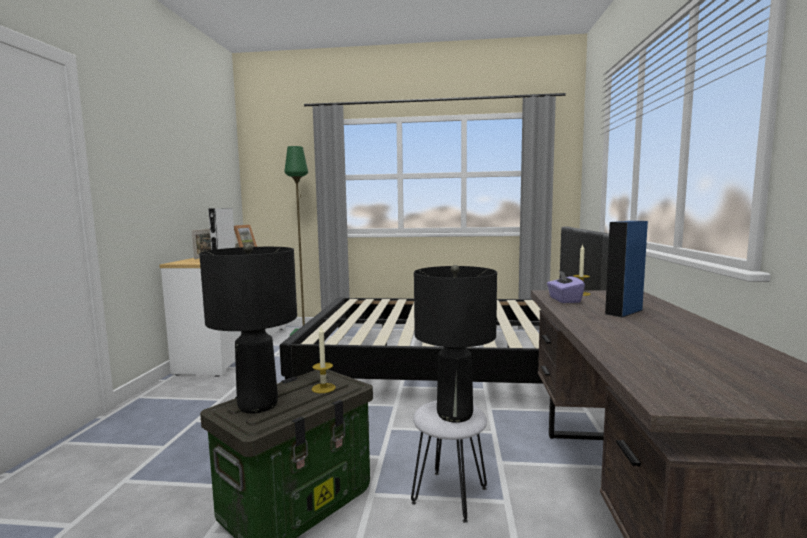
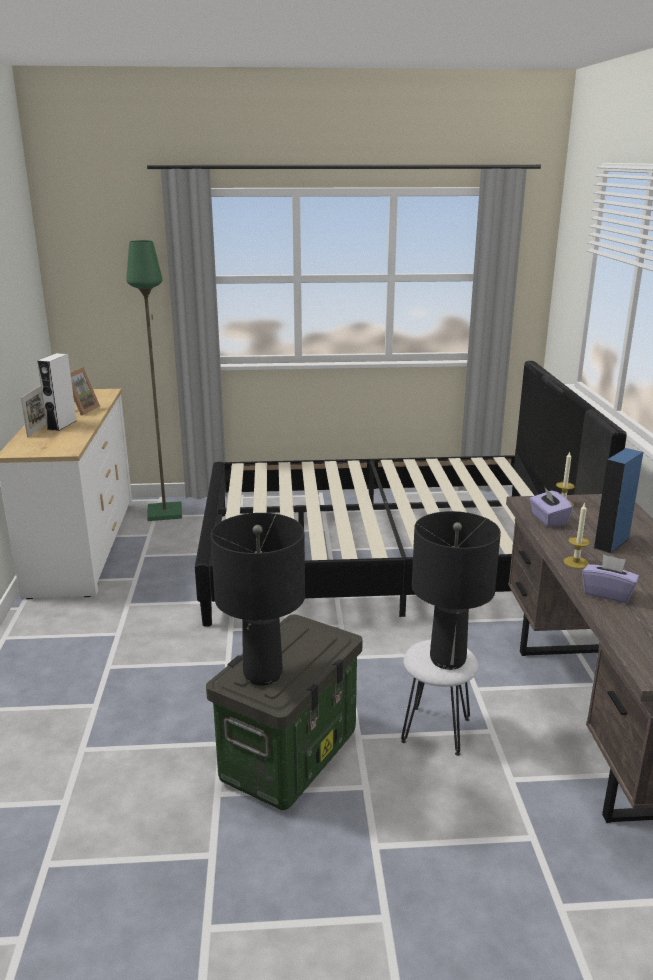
camera: 10 degrees left, 15 degrees up
(323, 388) = (315, 645): candle -> candle (576, 562)
(614, 339) = (607, 593): none -> purple tissue box

